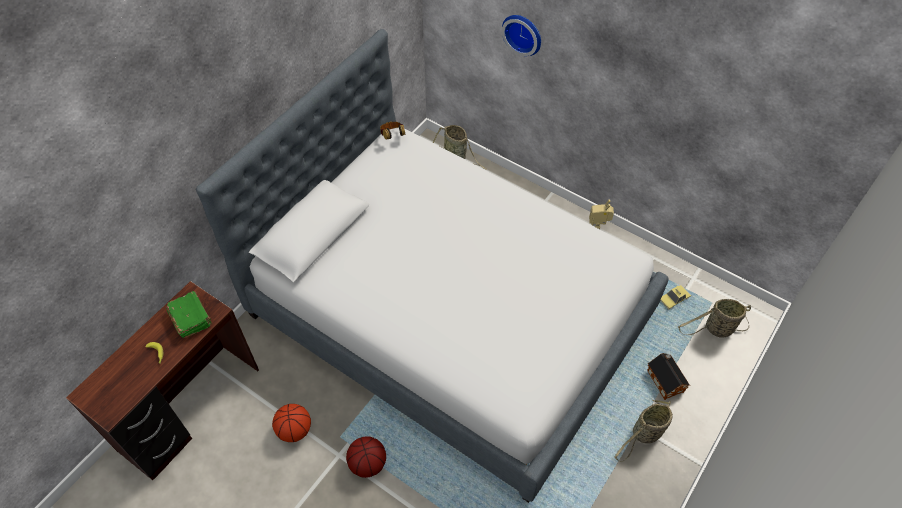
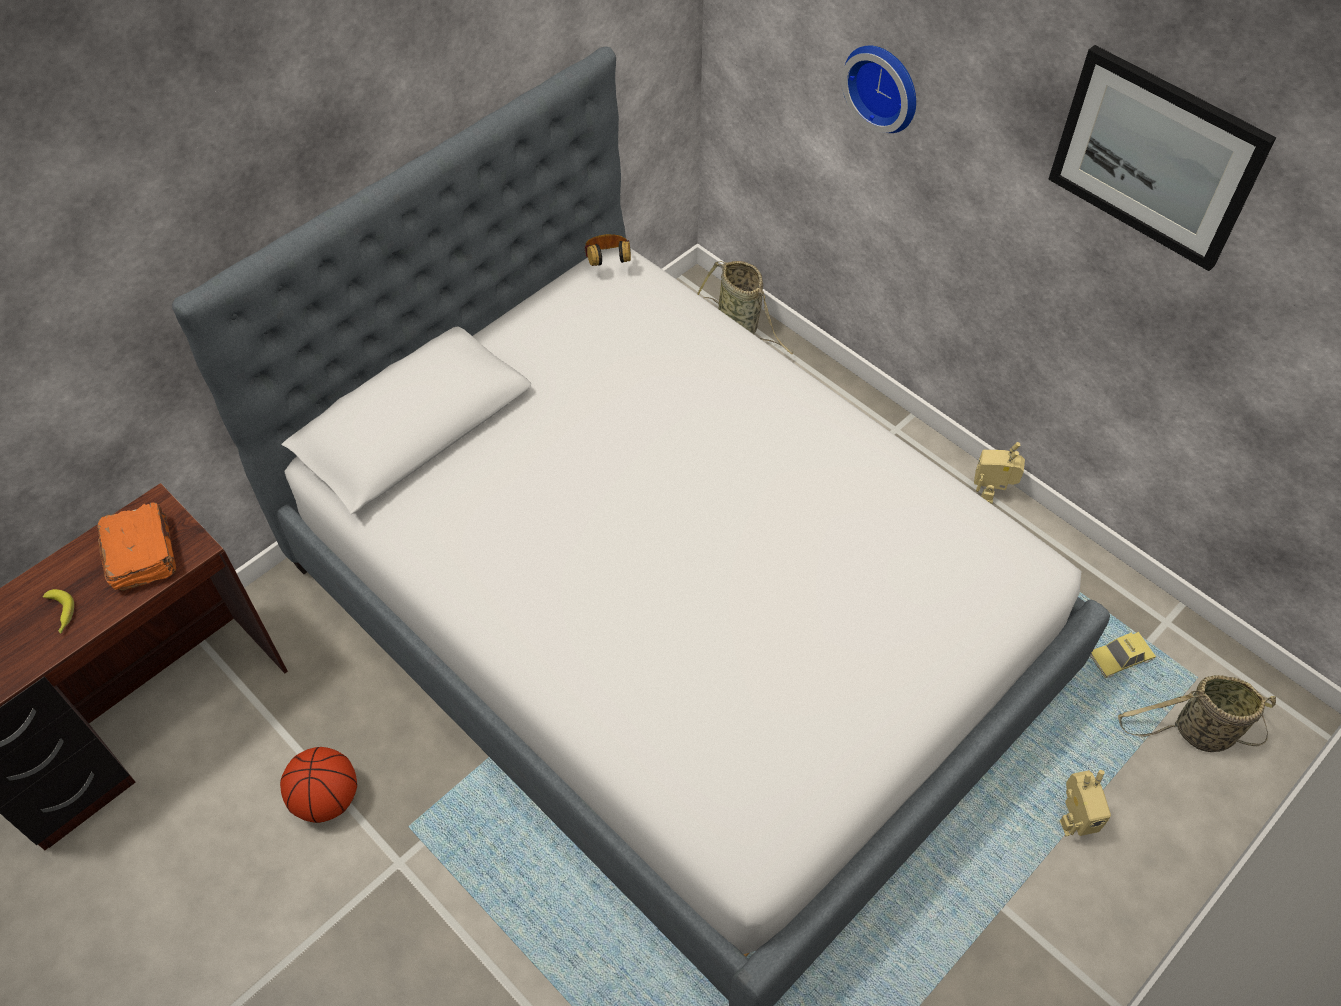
camera: 10 degrees right, 0 degrees up
(191, 318) = (143, 554): green book -> orange book
(367, 464) = (449, 890): basketball -> none
(644, 434) = (1012, 926): basket -> none
(661, 58) = (1155, 157): none -> picture
(664, 379) = (1073, 819): toy house -> toy robot

